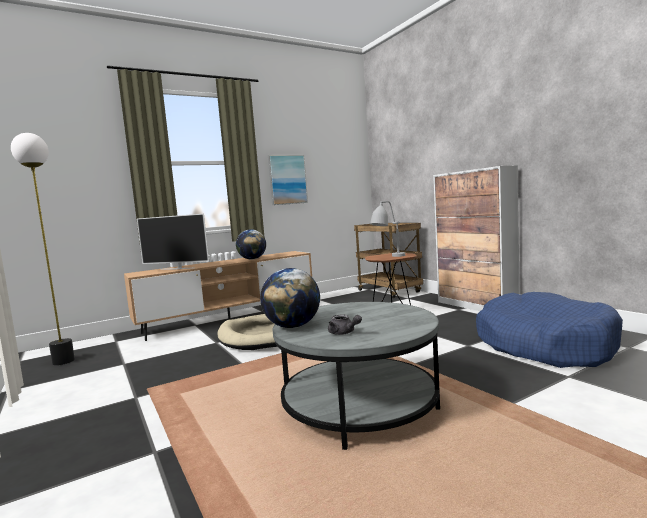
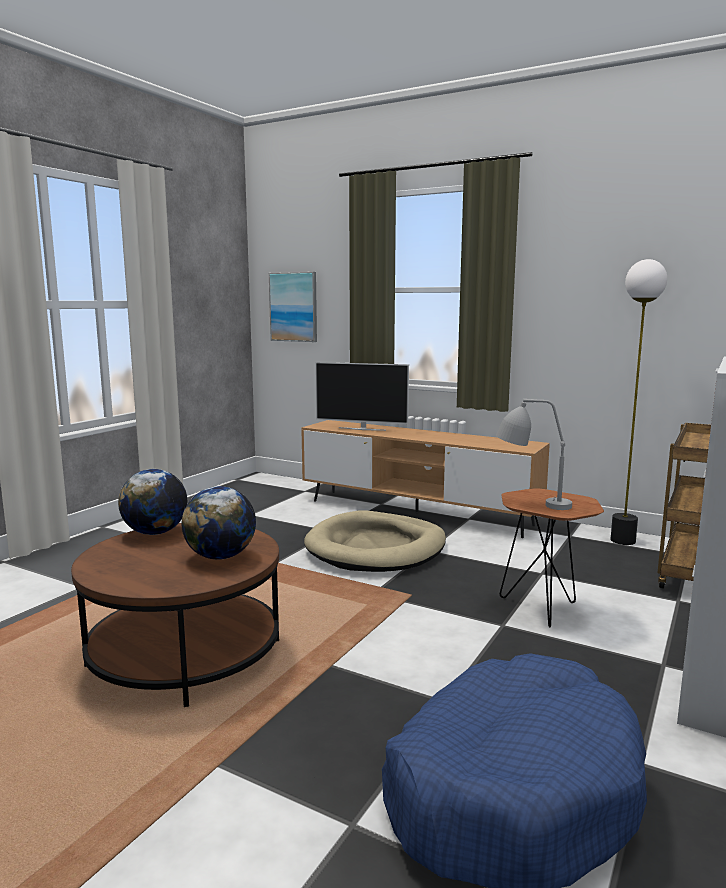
camera: 60 degrees right, 5 degrees up
(63, 361) = (244, 493): floor lamp -> floor lamp (623, 541)
(177, 268) = (362, 429): television -> television turned 60 degrees counterclockwise
(252, 259) = (450, 440): globe -> globe (221, 556)
(287, 179) = (573, 320): picture -> picture (293, 307)
(344, 333) = (127, 558): grey teapot -> none
(359, 406) = (185, 653): grey coffee table -> brown coffee table

